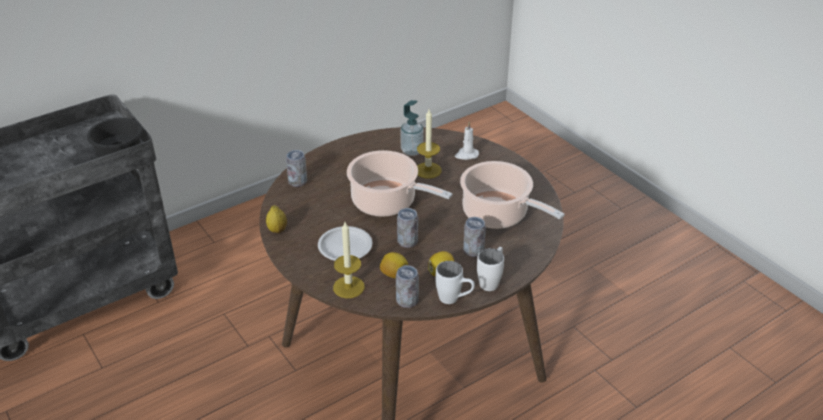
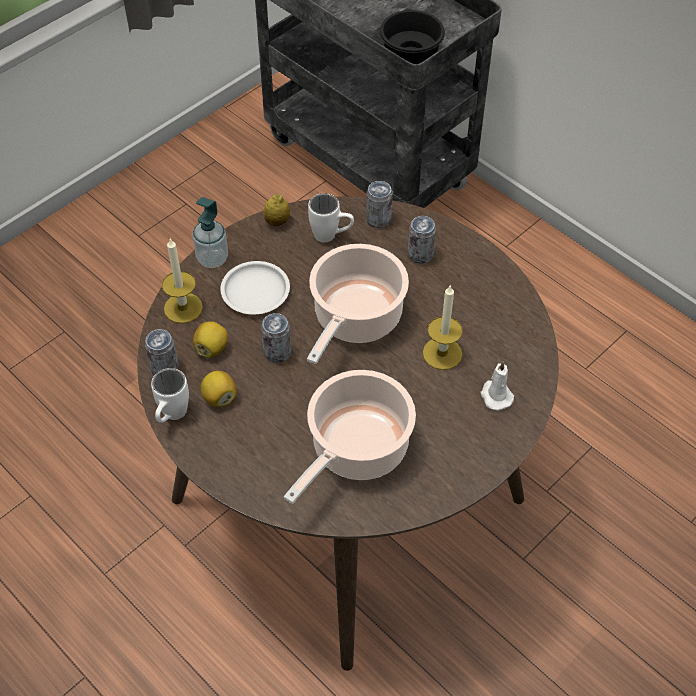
camera: 80 degrees right, 15 degrees up
(412, 151) = (485, 328): soap dispenser -> soap dispenser (212, 259)
(473, 251) = (270, 427): can -> can (420, 255)
(491, 281) = (212, 454): white mug -> white mug (331, 236)

